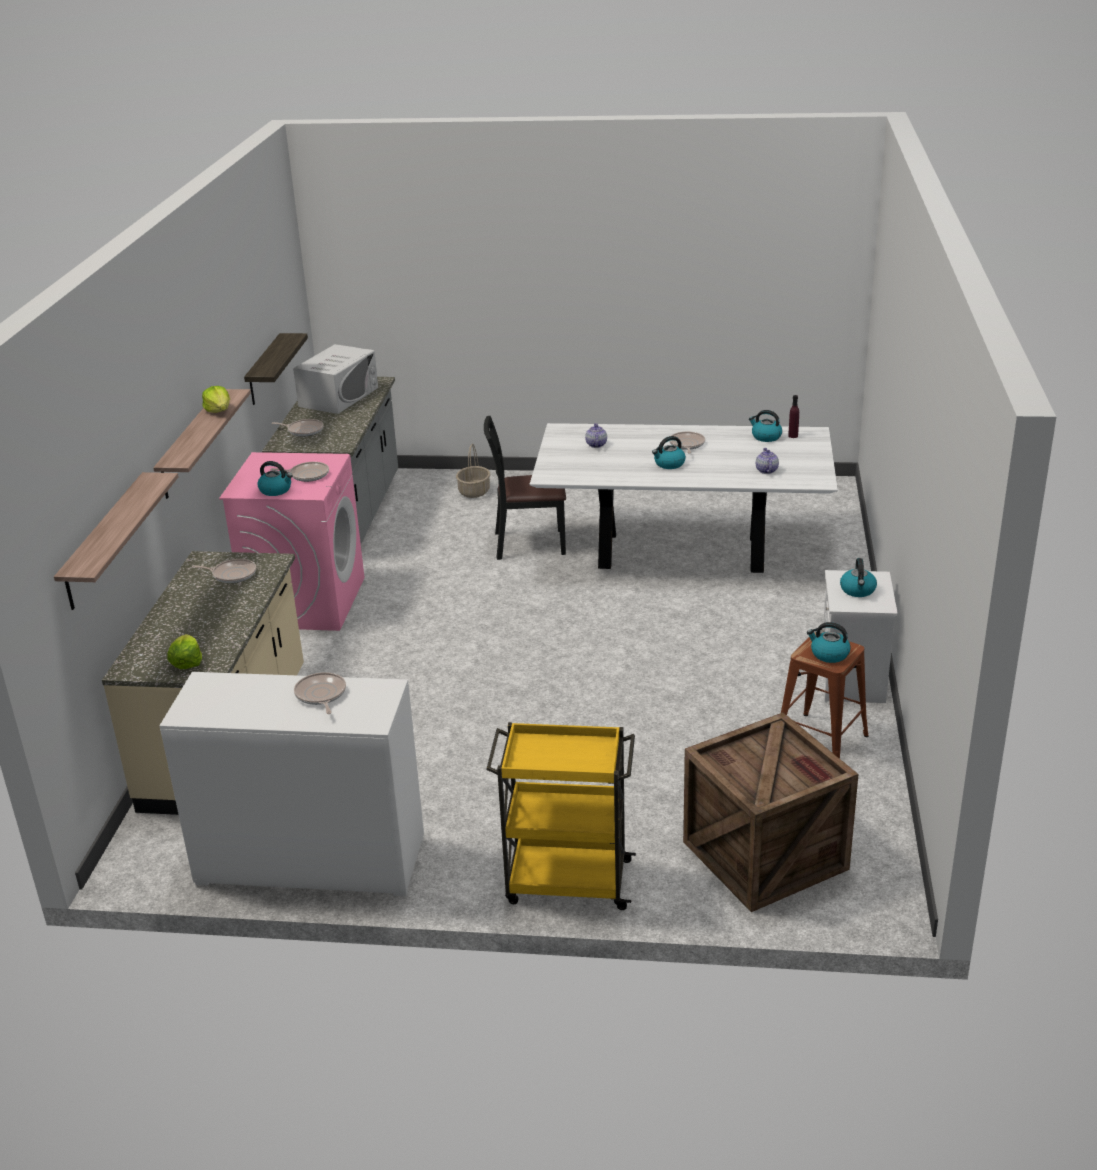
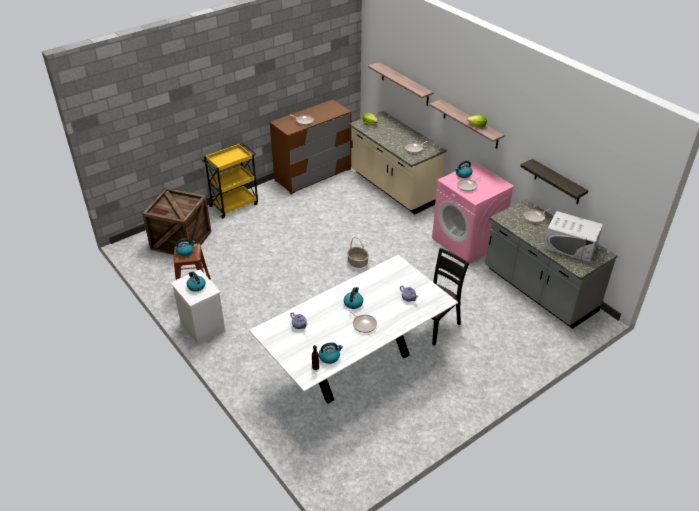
camera: 135 degrees right, 10 degrees up
(311, 861) = (313, 175): white dresser -> brown dresser
(339, 397) = (570, 246): white microwave -> white microwave turned 45 degrees counterclockwise
(474, 492) = (518, 347): basket -> basket (357, 262)

